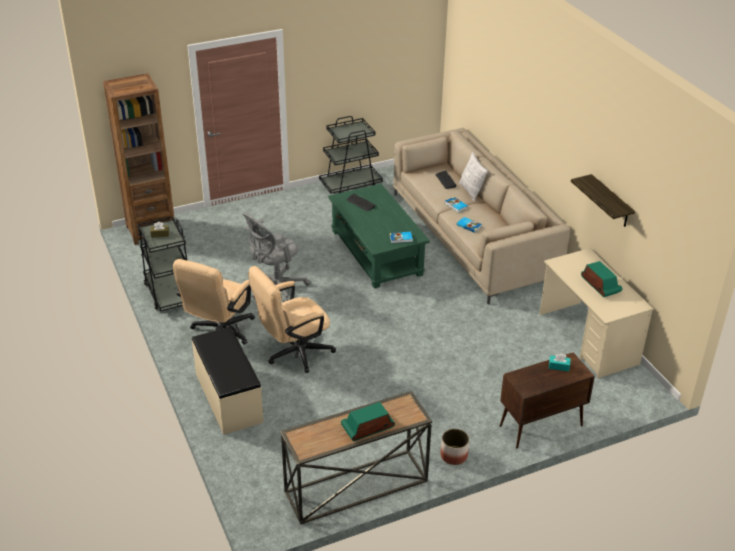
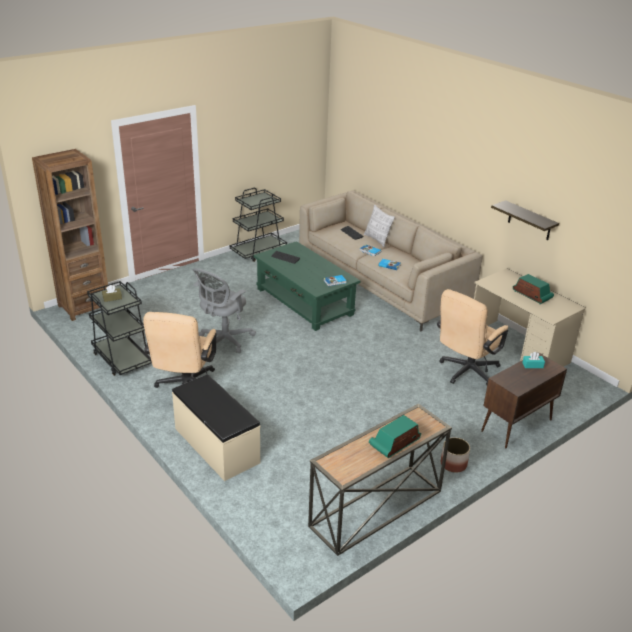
camera: 15 degrees left, 5 degrees down
(293, 353) = (264, 396): beige office chair -> beige office chair (465, 372)

